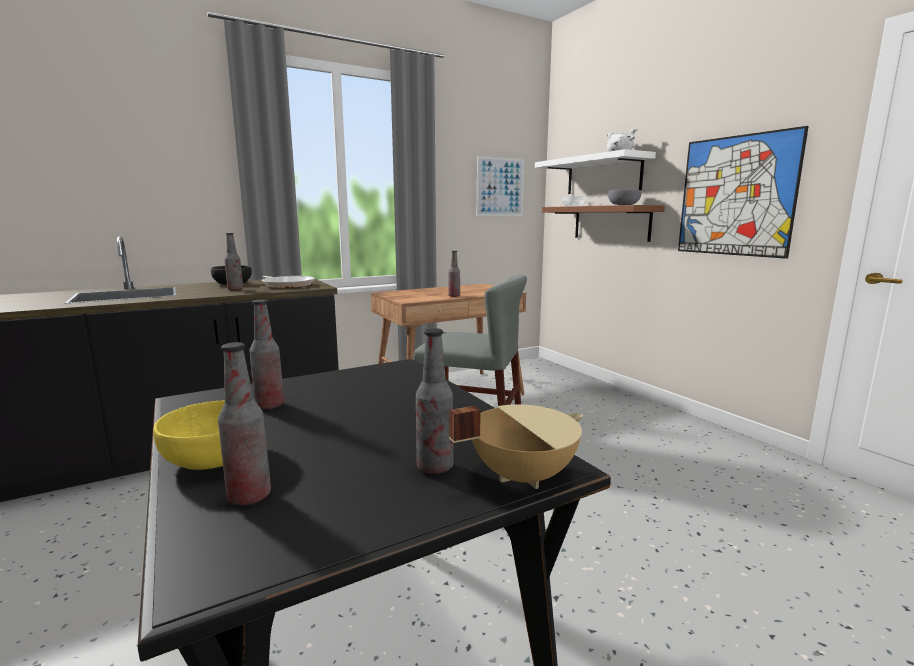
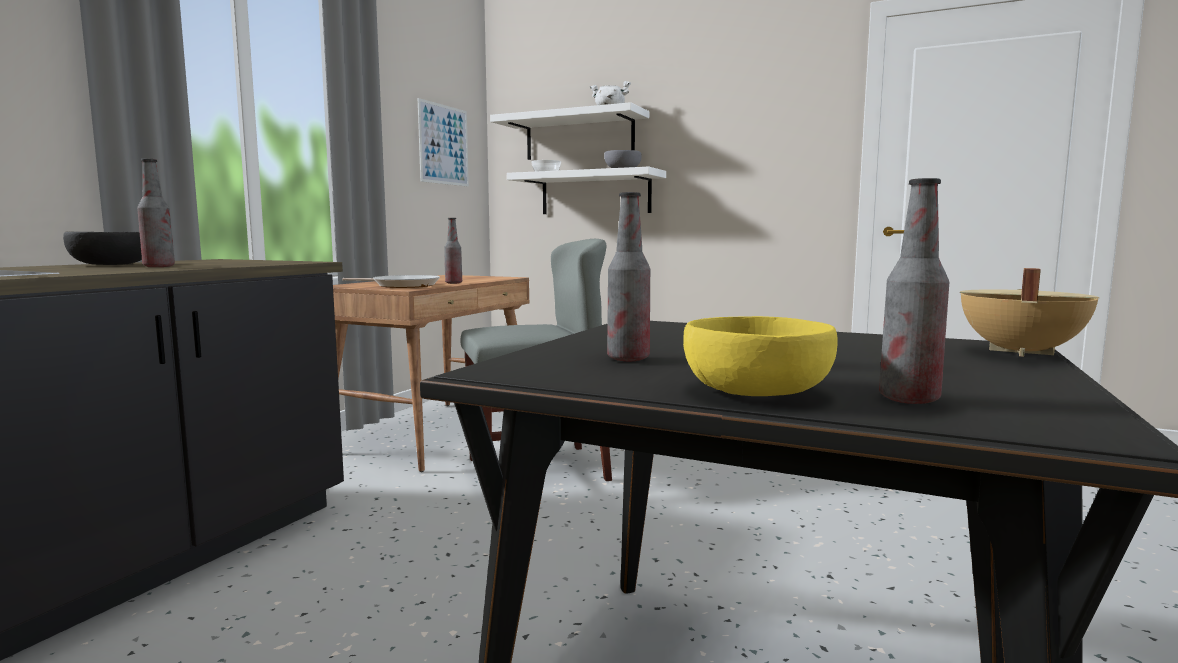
camera: 35 degrees left, 5 degrees down
(287, 285) = (237, 262): frying pan -> frying pan (402, 285)
(435, 467) = (953, 359): bottle -> none
(611, 223) = (595, 193): brown shelf -> white shelf
(735, 196) = (748, 159): picture -> none

